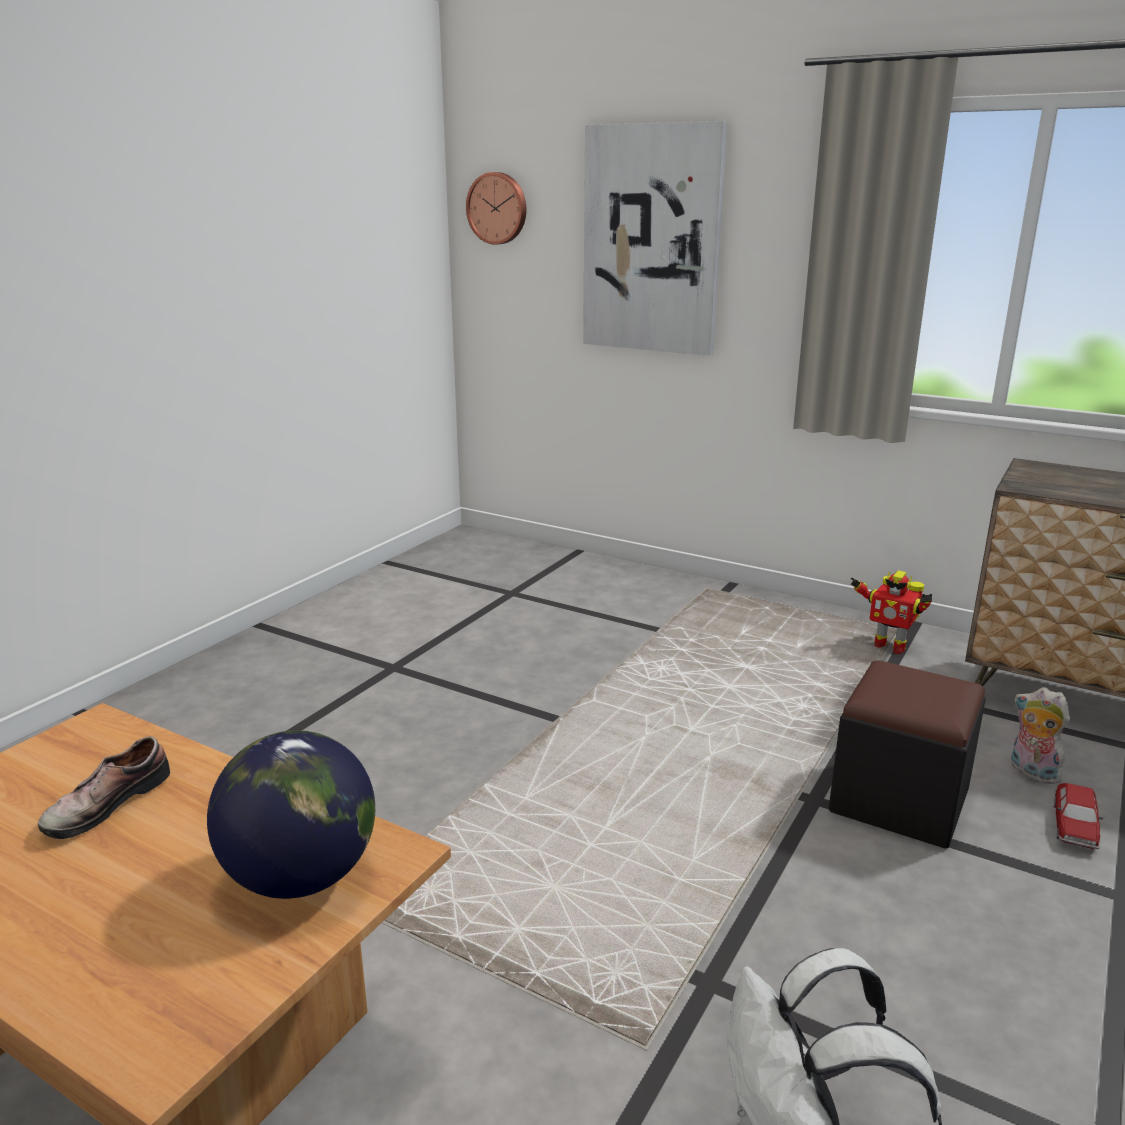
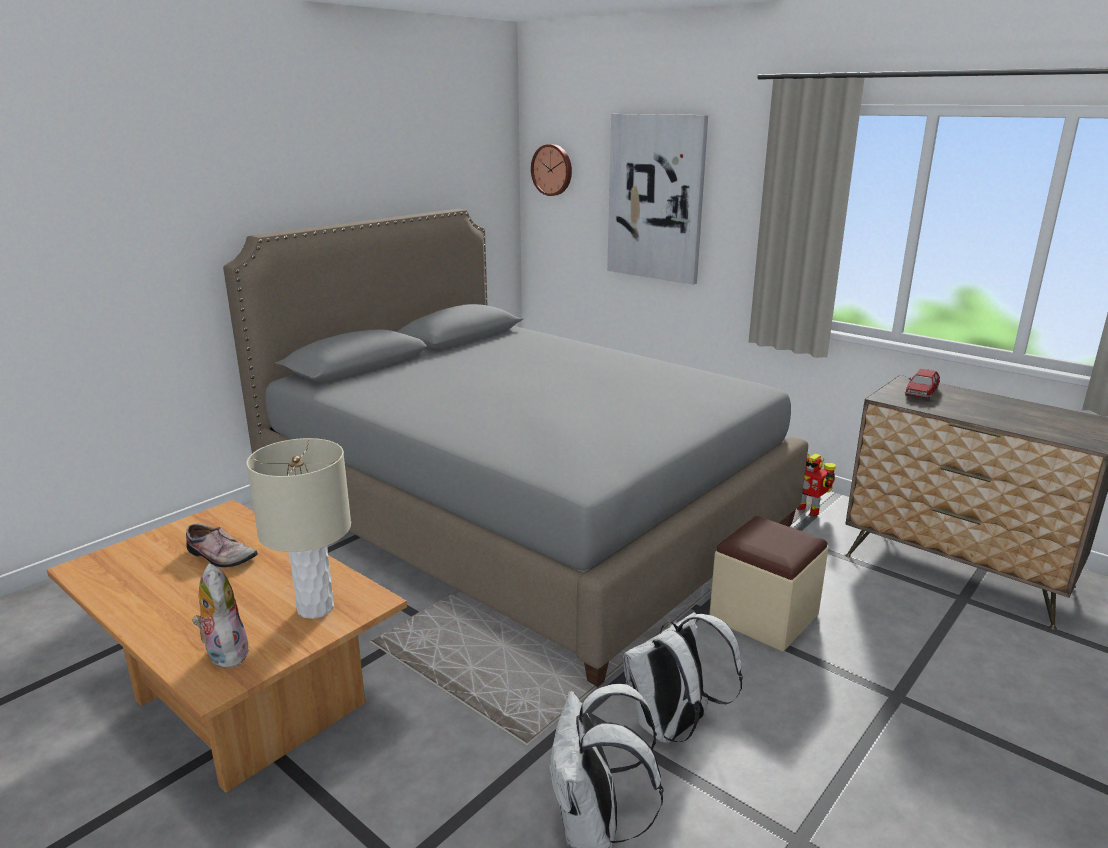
camera: 10 degrees right, 0 degrees up
(104, 803) = (219, 556): shoe -> shoe turned 105 degrees counterclockwise
(301, 878) = (315, 608): globe -> beige table lamp
(512, 684) = (521, 513): none -> grey bed
(849, 988) = (673, 728): none -> white backpack
(899, 800) = (763, 617): black ottoman -> beige ottoman
(1031, 772) = (872, 608): plush toy -> plush toy (224, 653)
(1074, 826) = (886, 647): toy car -> toy car (921, 393)

